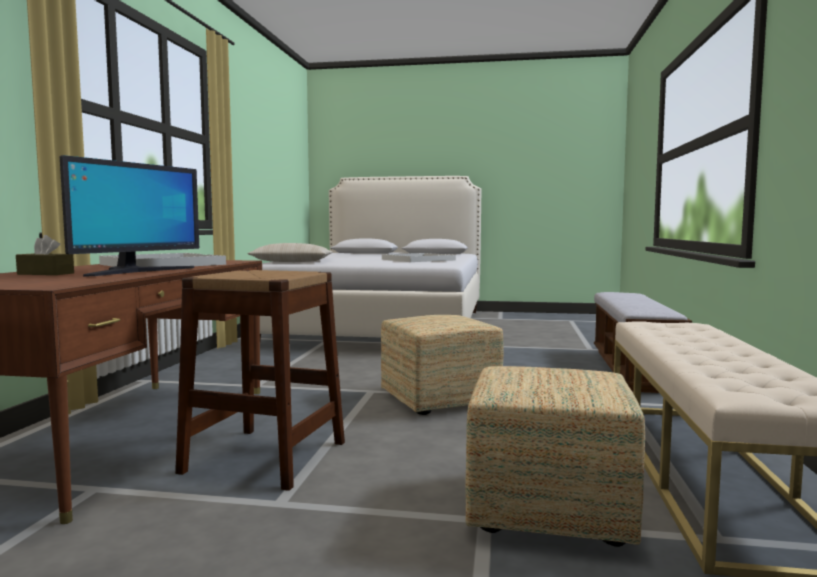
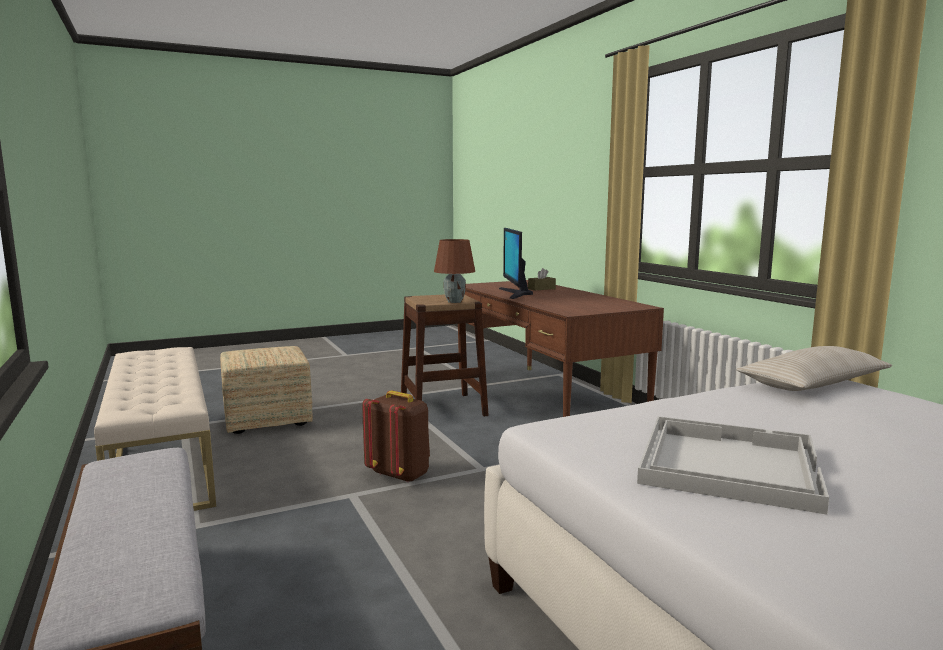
camera: 145 degrees right, 5 degrees up
(161, 264) = (573, 301): white tray -> none
(270, 271) = (454, 302): none -> brown table lamp
(440, 400) = (400, 474): ottoman -> brown backpack

